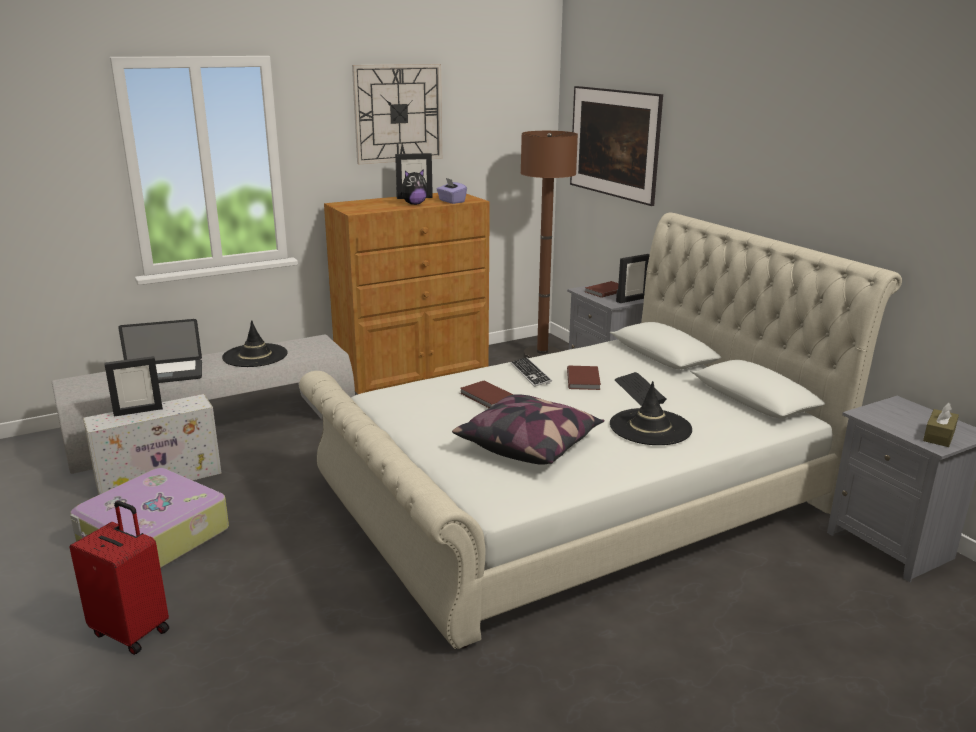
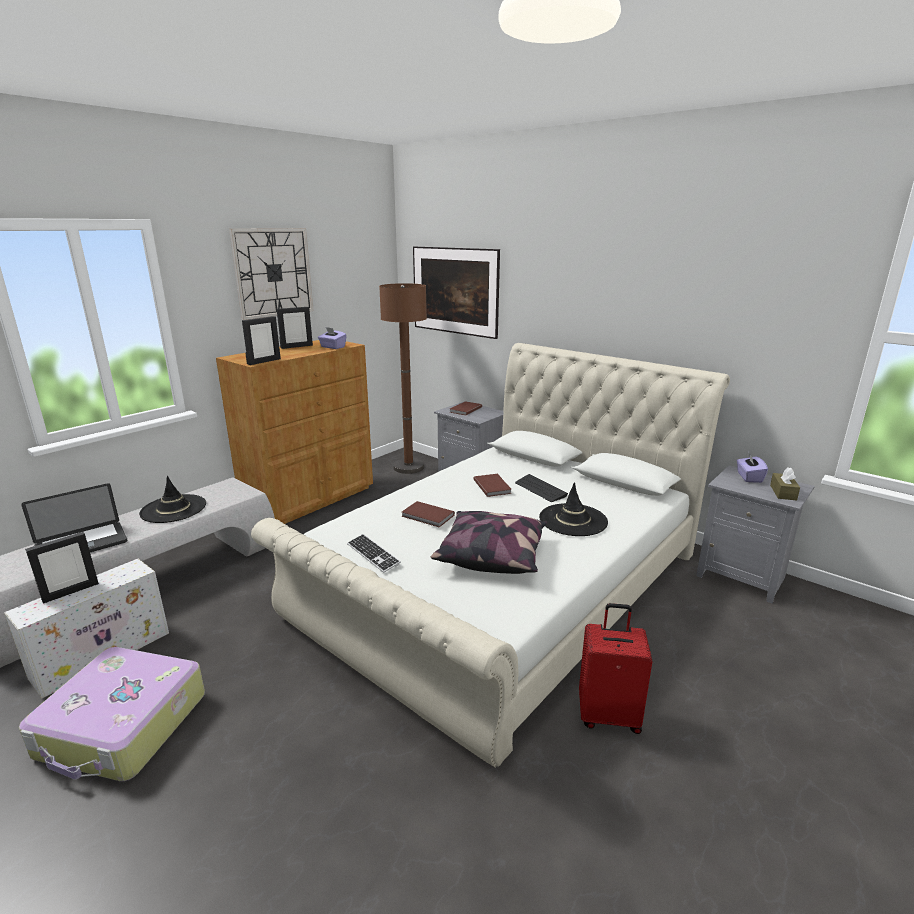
camera: 20 degrees left, 0 degrees up
(132, 631) = (145, 854): red suitcase -> red suitcase (608, 715)
(414, 204) = (302, 352): plush toy -> none
(530, 373) = (446, 488): keyboard -> keyboard (373, 554)
(632, 299) = (490, 414): picture frame -> picture frame (264, 361)
(909, 412) = (749, 477): none -> purple tissue box

